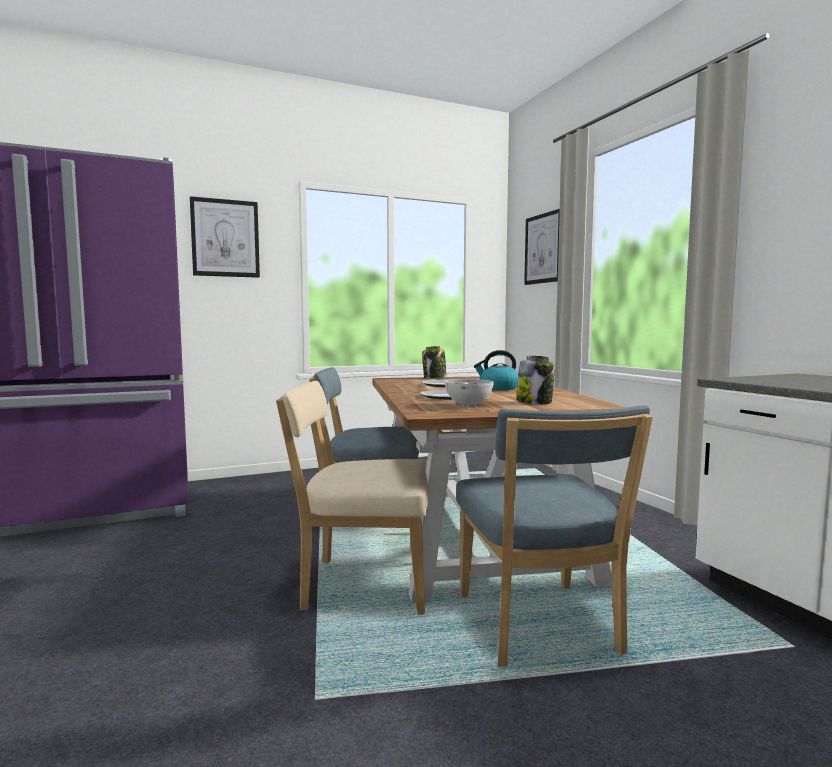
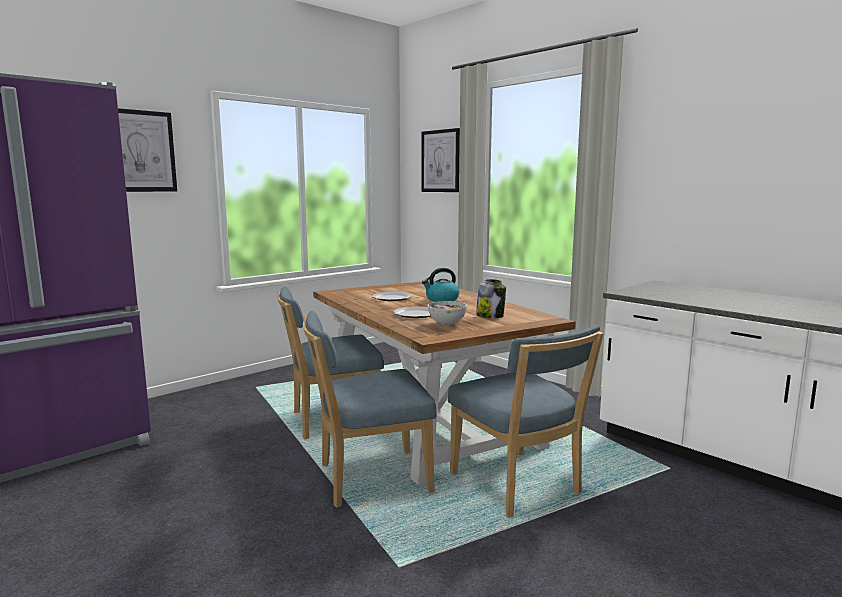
camera: 20 degrees left, 5 degrees up
(361, 585) = (368, 479): beige chair -> blue chair
(434, 378) = (370, 288): jar -> none

